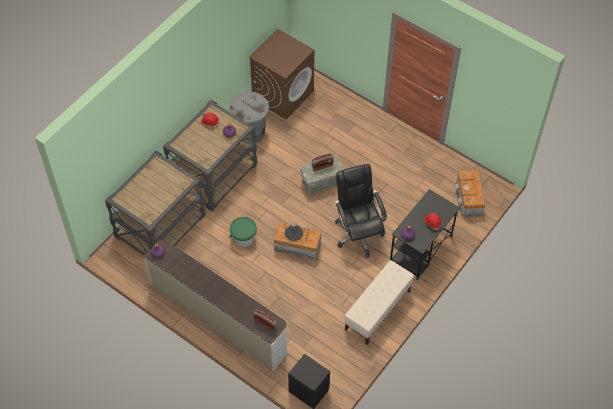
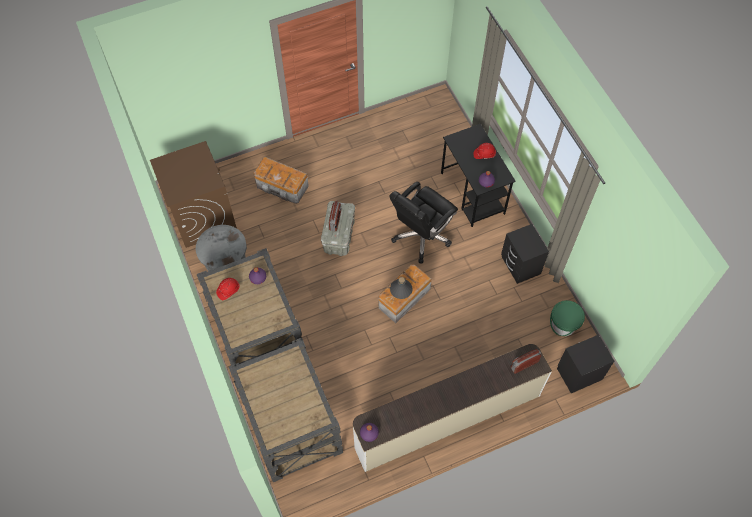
camera: 60 degrees left, 5 degrees up
(243, 238) = (361, 345): green bucket -> green bucket (563, 325)
(358, 234) = (422, 236): black office chair -> black office chair turned 60 degrees counterclockwise
(377, 311) = (520, 265): beige bench -> black nightstand
(468, 199) = (440, 125): storage box -> storage box (282, 187)

